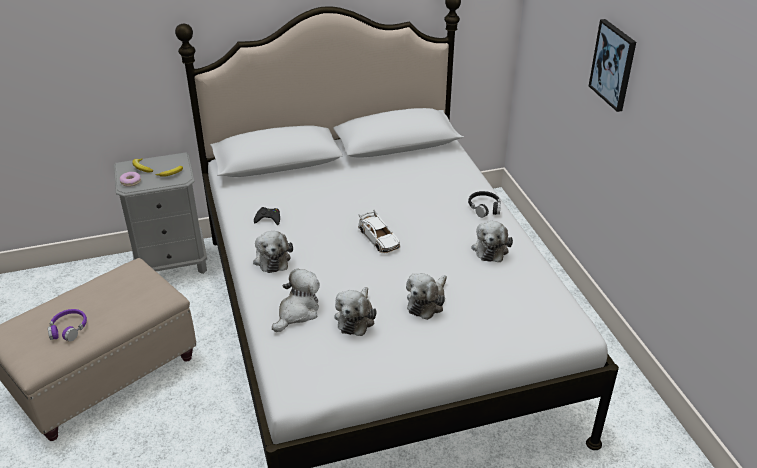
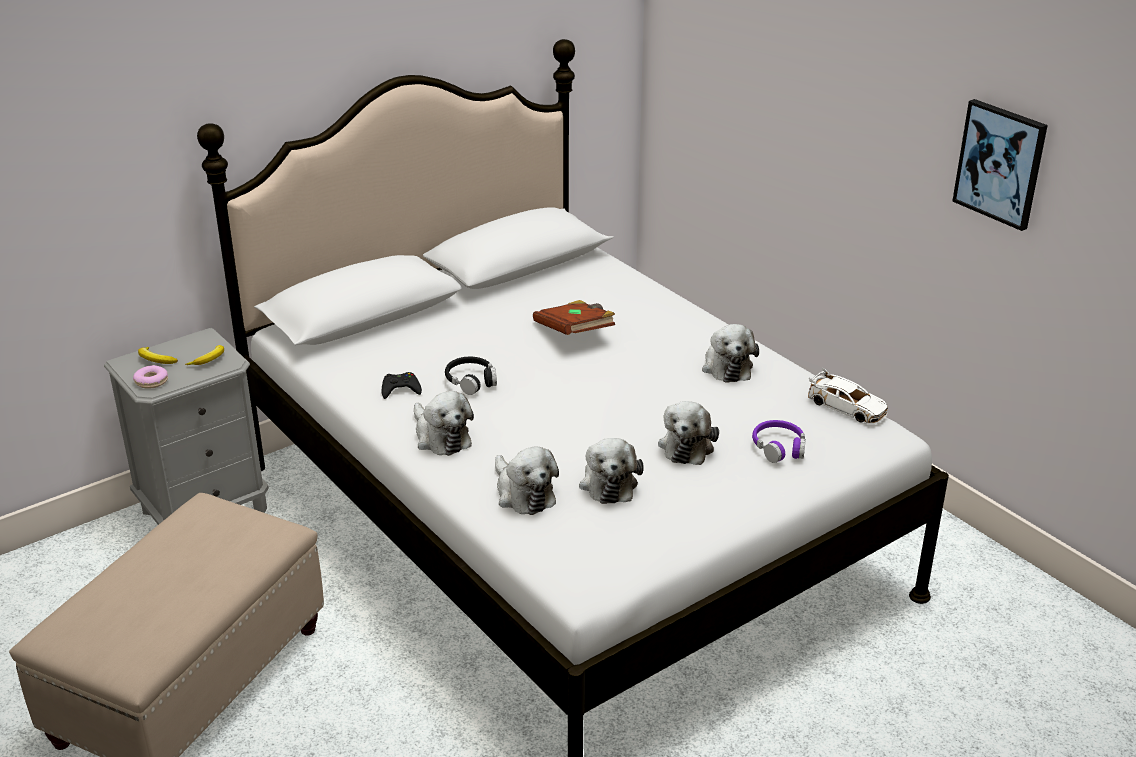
camera: 20 degrees left, 5 degrees down
(68, 329) = (156, 607): purple headphones -> purple headphones (779, 447)
(297, 312) = (523, 494): plush toy -> plush toy turned 135 degrees clockwise
(379, 238) = (574, 383): white toy car -> white toy car (846, 407)
(402, 201) = (575, 333): none -> brown book
(484, 208) = (688, 321): black headphones -> black headphones (471, 381)
(613, 64) = (823, 98): picture -> picture (1000, 163)

